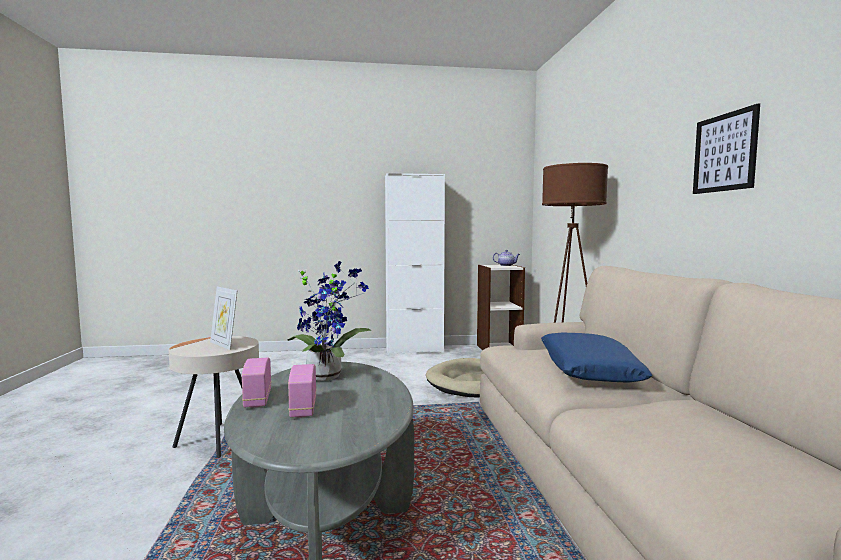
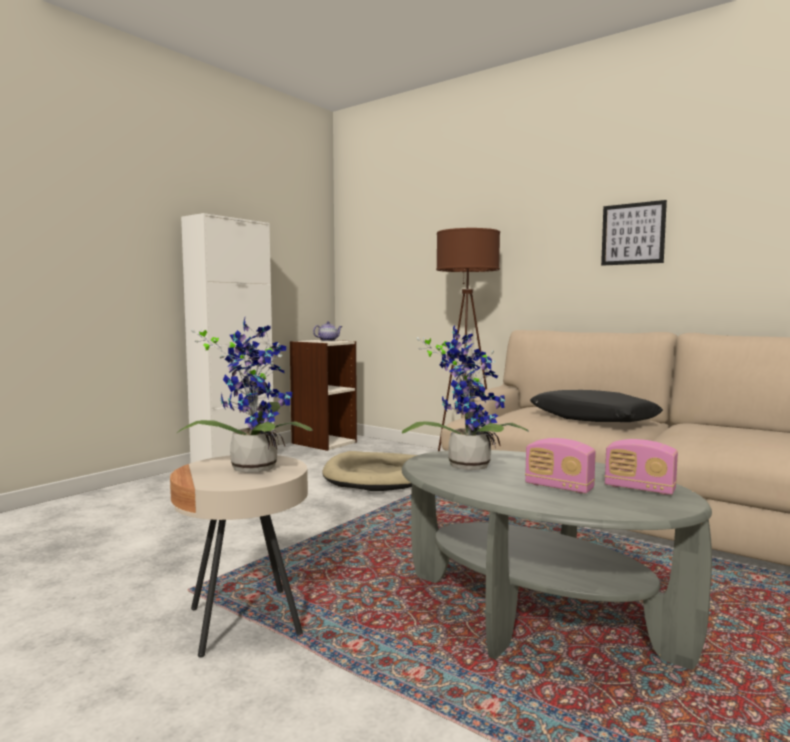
camera: 45 degrees left, 0 degrees up
(224, 345) = (254, 466): picture frame -> potted plant
(257, 399) = (499, 495): radio -> radio (639, 489)
(588, 370) = (593, 419): blue pillow -> black pillow

